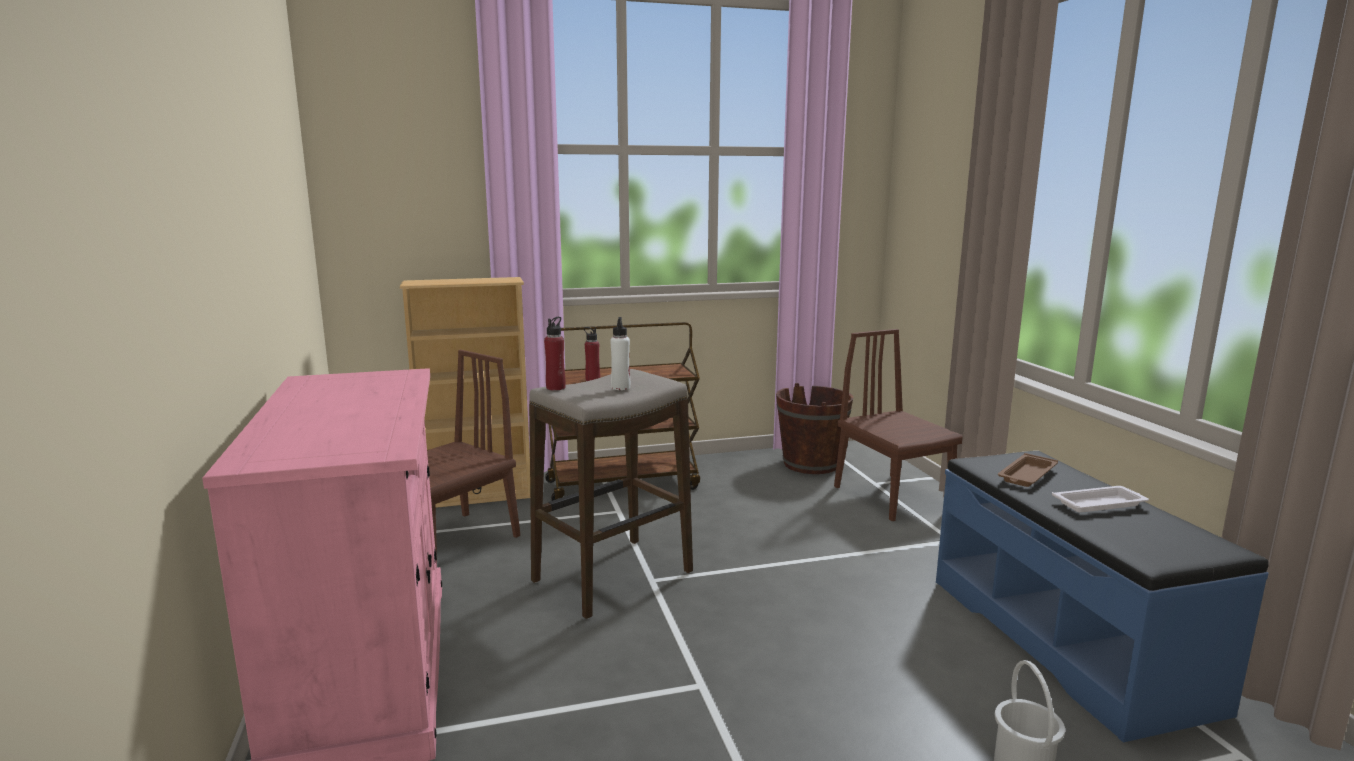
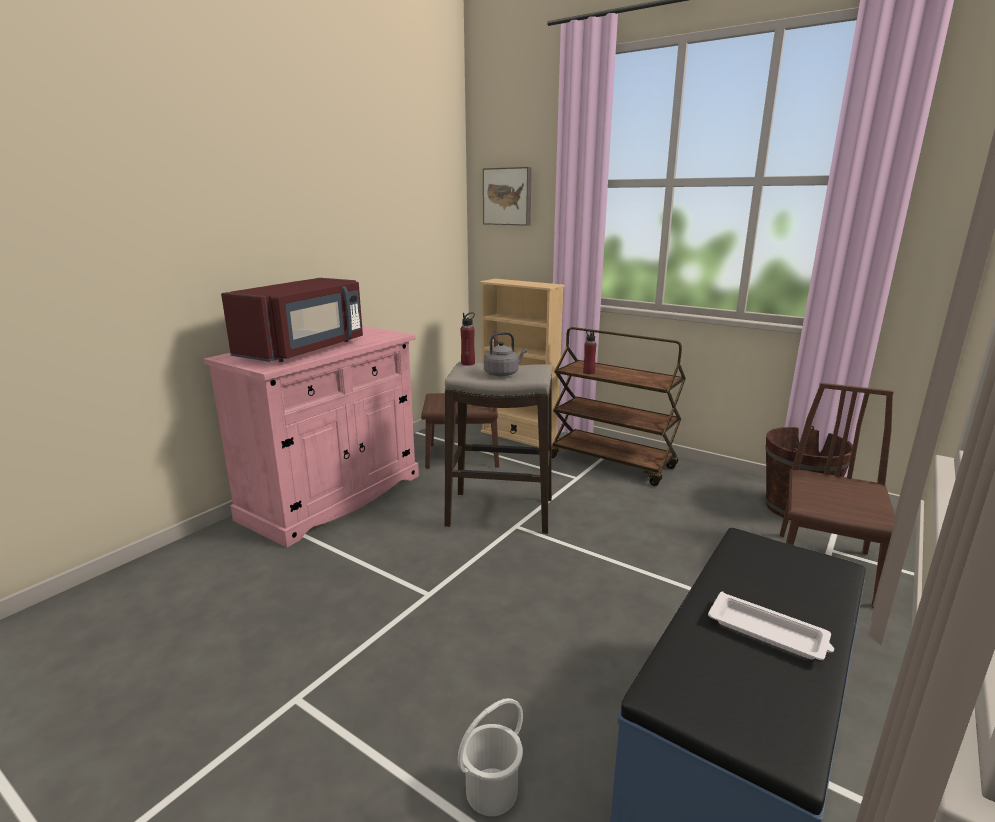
camera: 50 degrees right, 5 degrees up
(348, 419) = (305, 350): none -> red microwave
(389, 163) = (508, 196): none -> picture
(620, 387) = (503, 373): white bottle -> grey kettle
(1026, 475) = (765, 573): brown tray -> none

